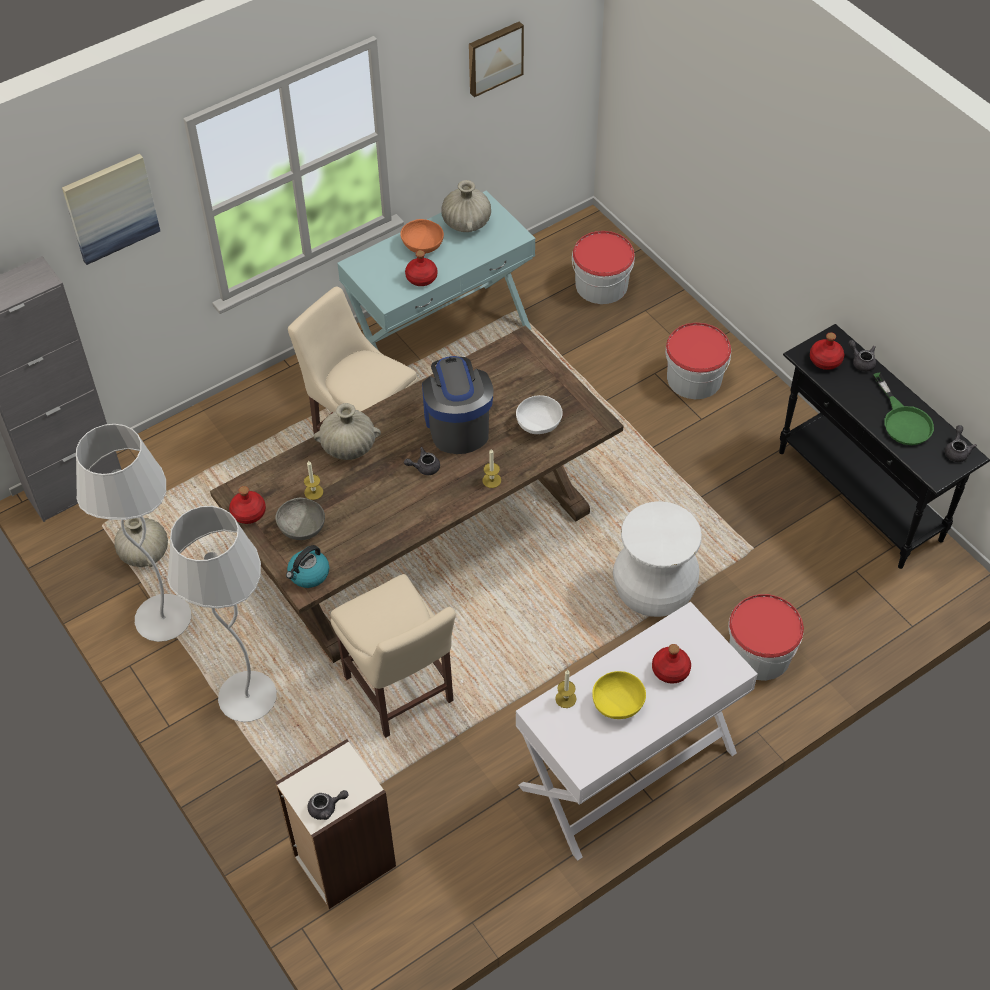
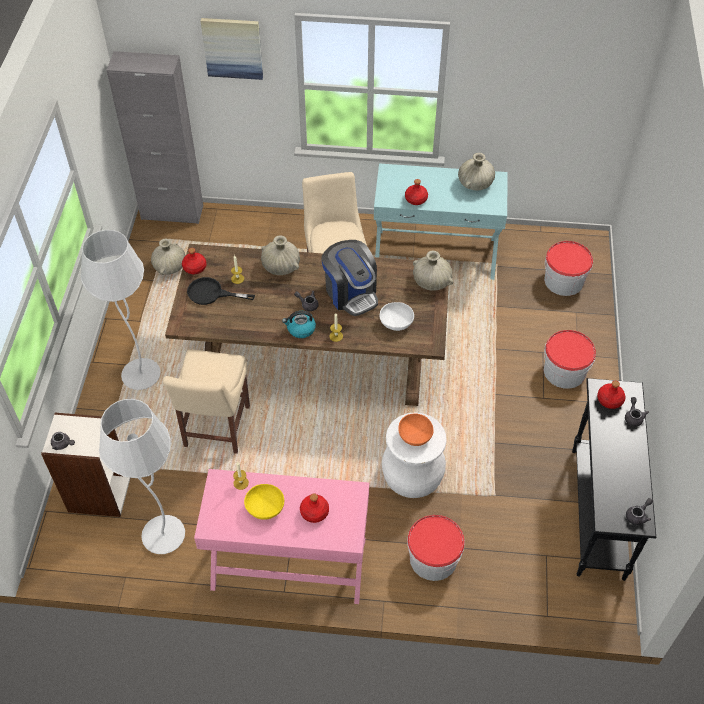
camera: 40 degrees right, 0 degrees up
(163, 620) = (144, 307): white floor lamp -> white floor lamp (163, 536)
(302, 528) = (211, 293): grey bowl -> black frying pan
(308, 574) = (189, 320): kettle -> kettle (300, 329)
(422, 246) = (436, 182): orange bowl -> orange bowl (414, 436)
(457, 424) = (351, 293): coffee machine -> coffee machine turned 120 degrees clockwise
(494, 57) = (545, 82): picture -> none
(529, 357) = (431, 282): none -> beige vase
(628, 770) = (289, 564): white console table -> pink console table
(903, 420) = (622, 471): green frying pan -> none

